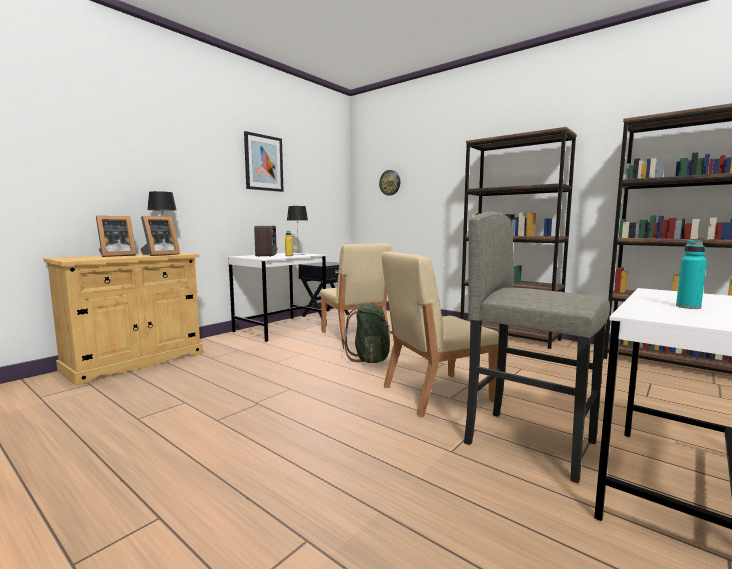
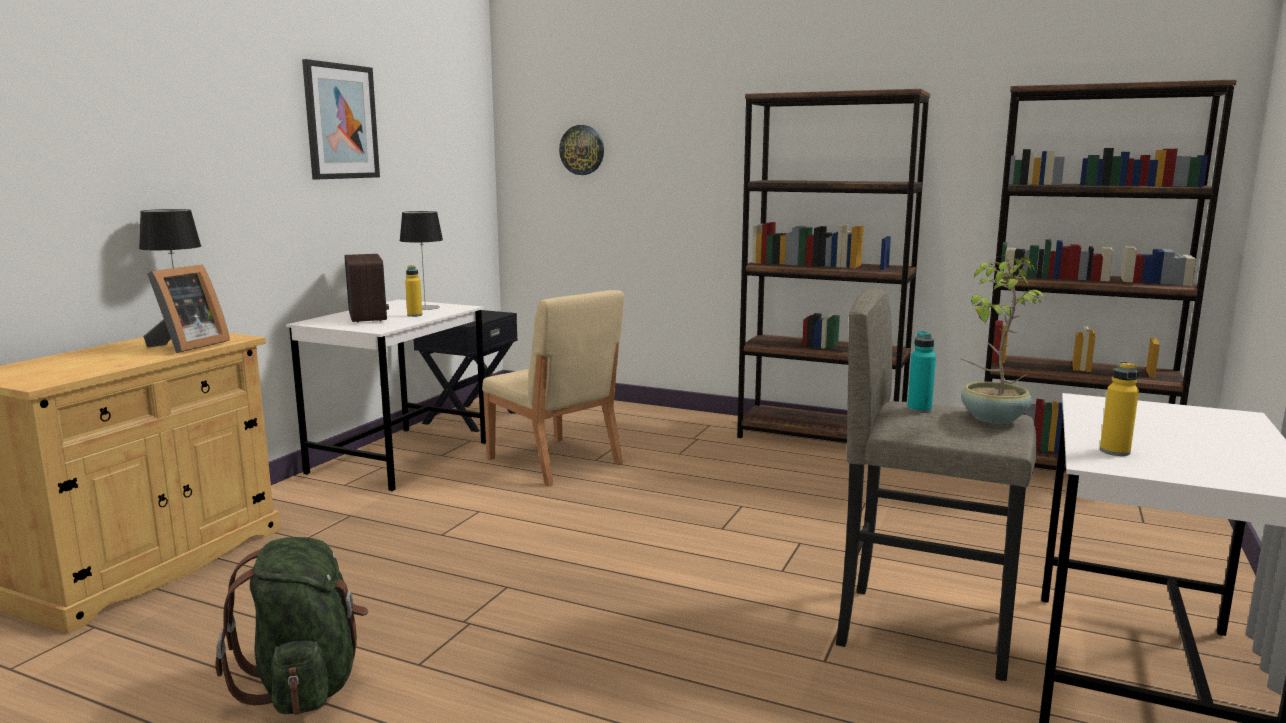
camera: 15 degrees left, 5 degrees up
(115, 255) = (95, 355): picture frame -> none
(370, 359) = (613, 510): green backpack -> green backpack (305, 685)
(435, 393) = (755, 565): beige chair -> none
(572, 294) = (991, 418): none -> potted plant
(658, 311) = (1114, 451): none -> yellow bottle
(688, 307) = (1143, 438): turquoise bottle -> turquoise bottle (919, 409)

